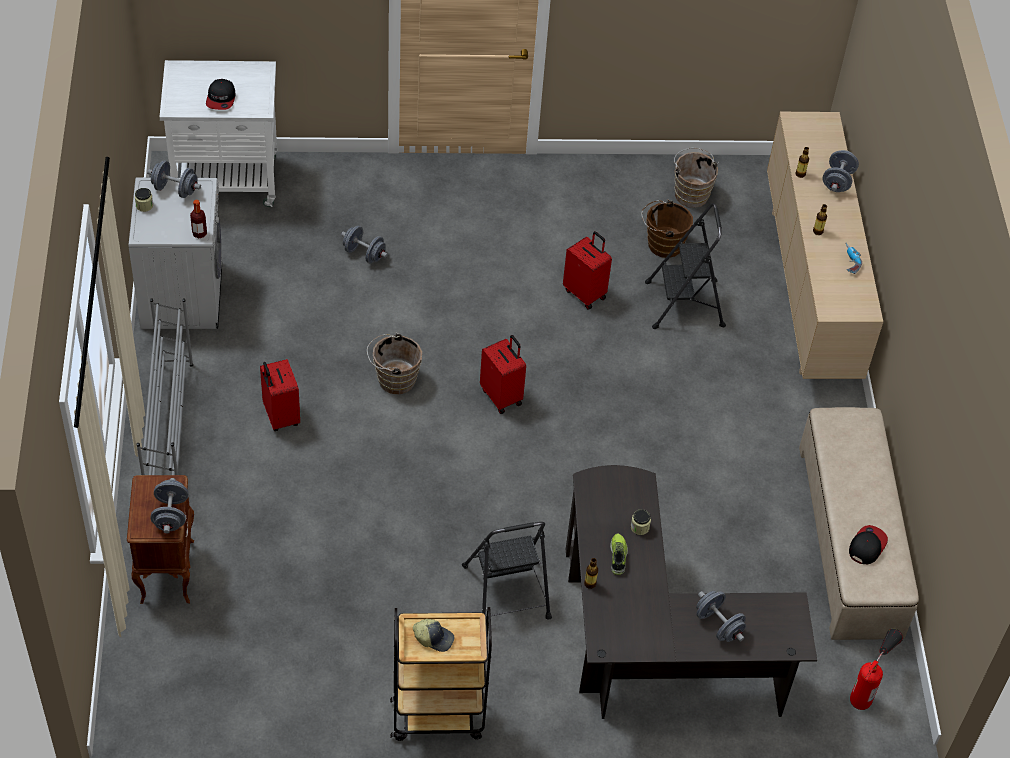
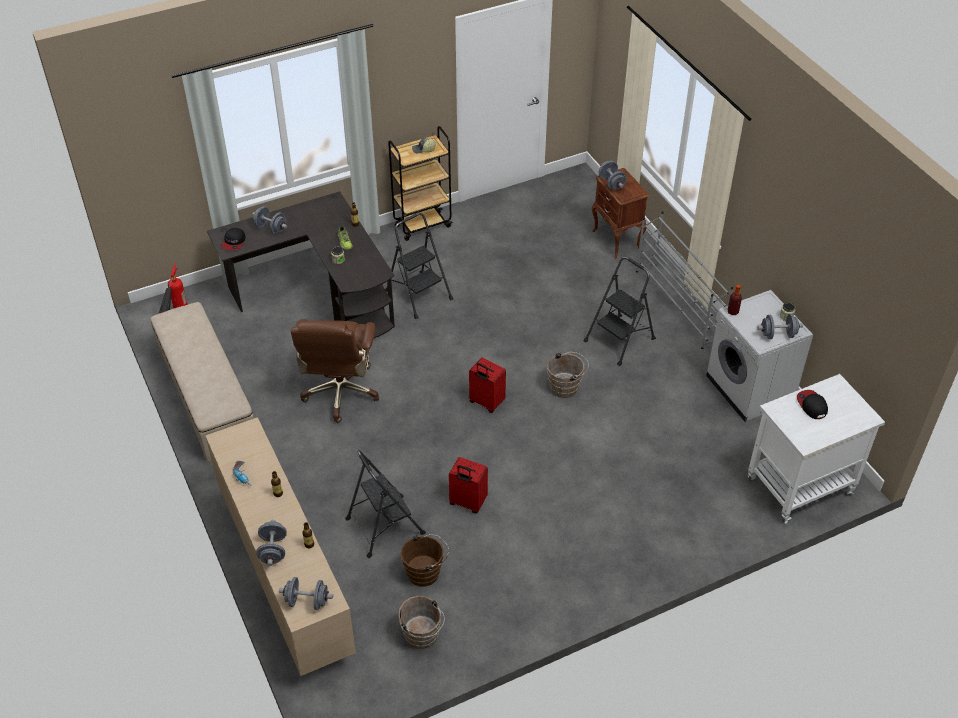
camera: 160 degrees right, 5 degrees down
(280, 416) = (621, 338): red suitcase -> black step ladder
(364, 254) = (652, 469): grey dumbbell -> grey dumbbell (307, 601)
(677, 476) = (340, 394): none -> brown office chair
(867, 546) = (190, 333): cap -> cap (234, 242)

